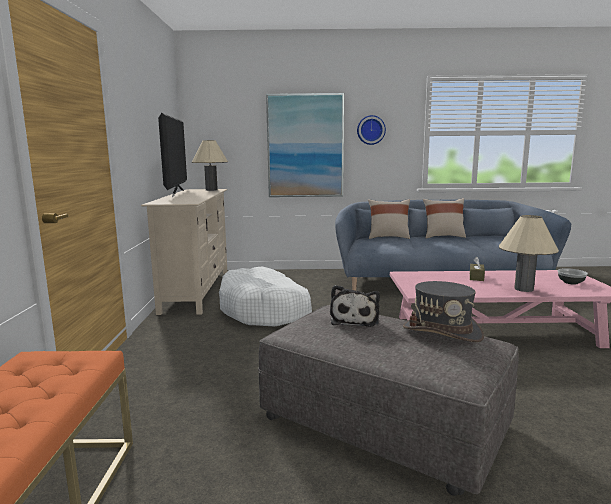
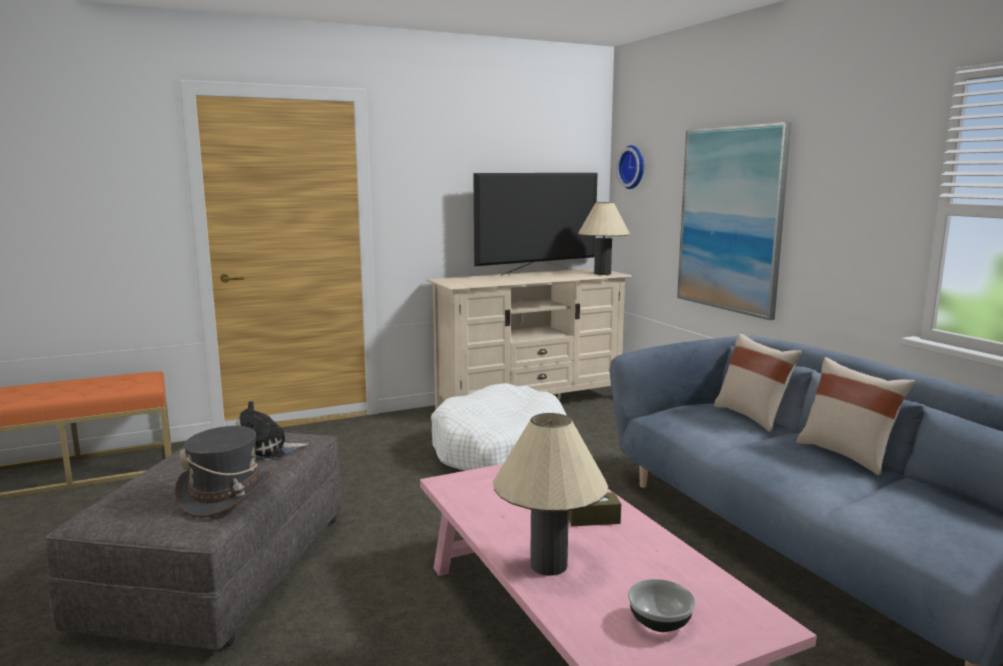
camera: 65 degrees right, 0 degrees up
(370, 130) = (830, 195): wall clock -> wall clock (633, 167)

